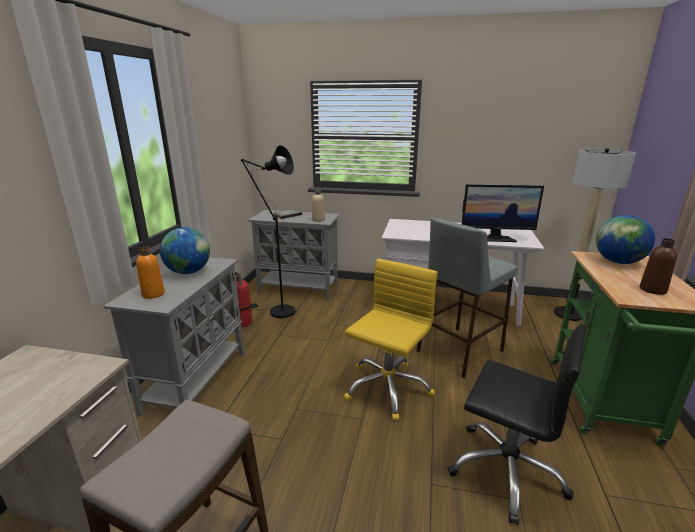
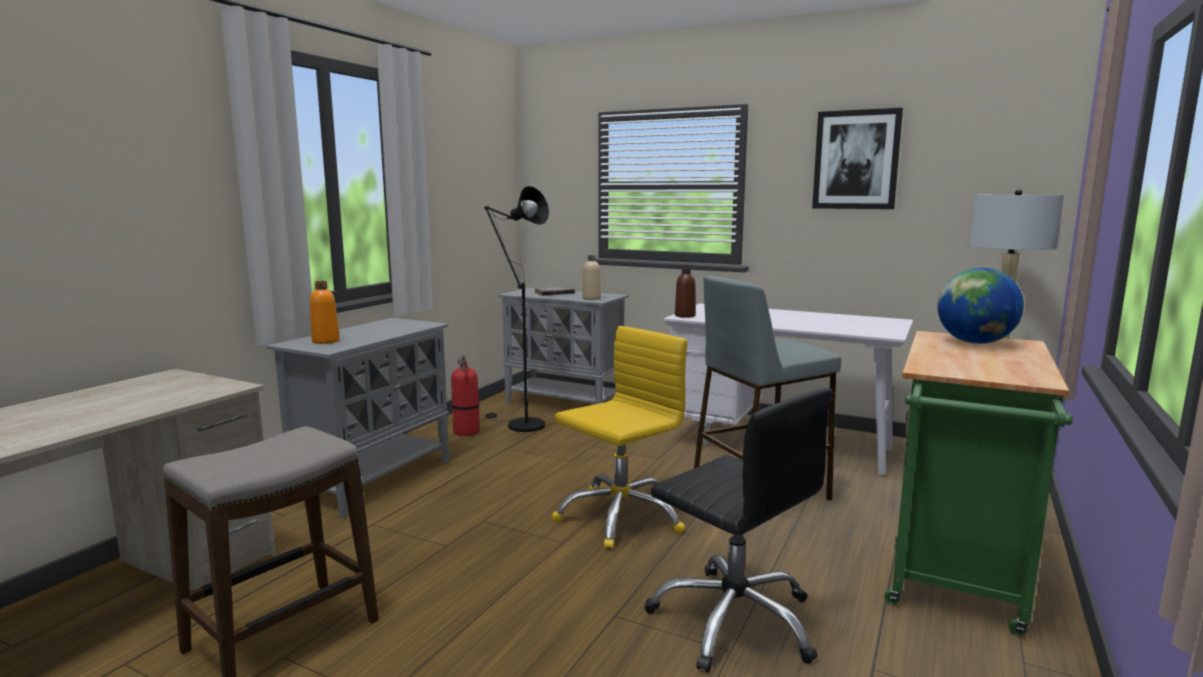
camera: 15 degrees right, 10 degrees down
(188, 272) = (380, 329): globe -> none
(495, 122) = (856, 160): none -> picture
(495, 238) = (838, 327): monitor -> none
(652, 290) = (982, 366): brown bottle -> brown bottle (685, 315)

